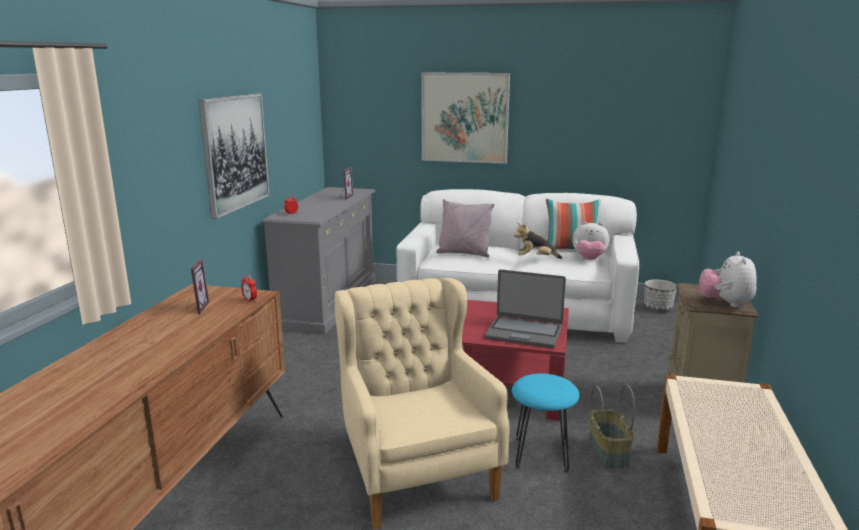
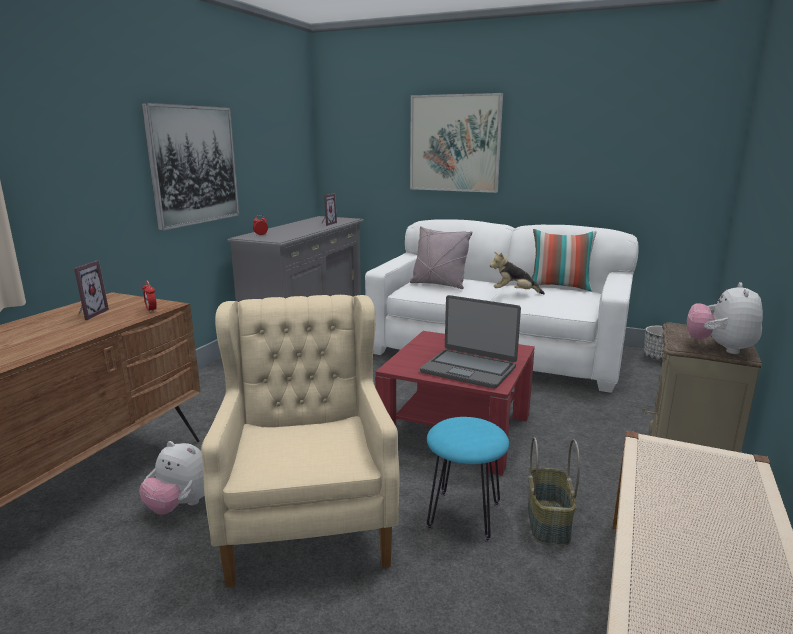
camera: 10 degrees right, 0 degrees up
(589, 260) = (575, 297): plush toy -> plush toy (180, 505)

